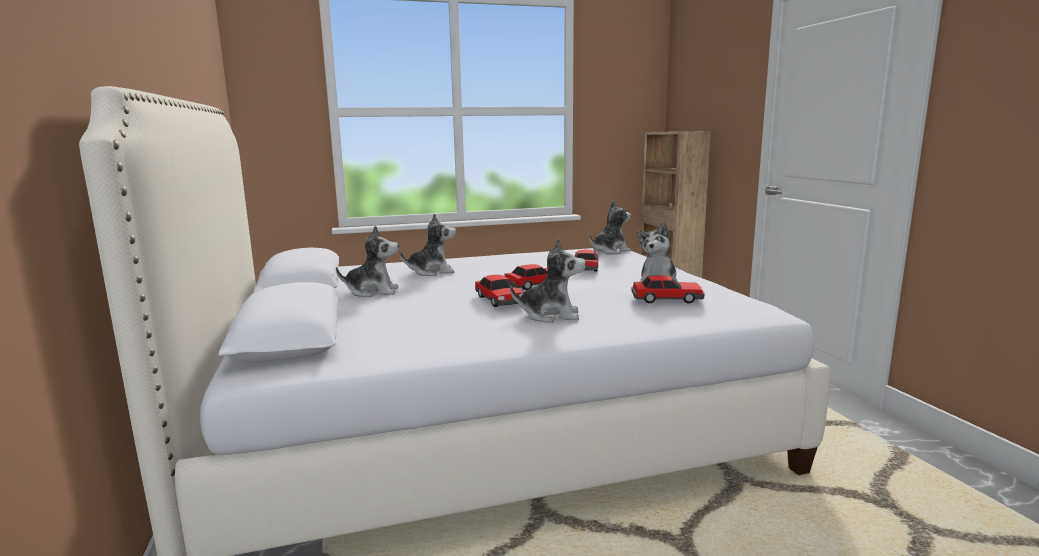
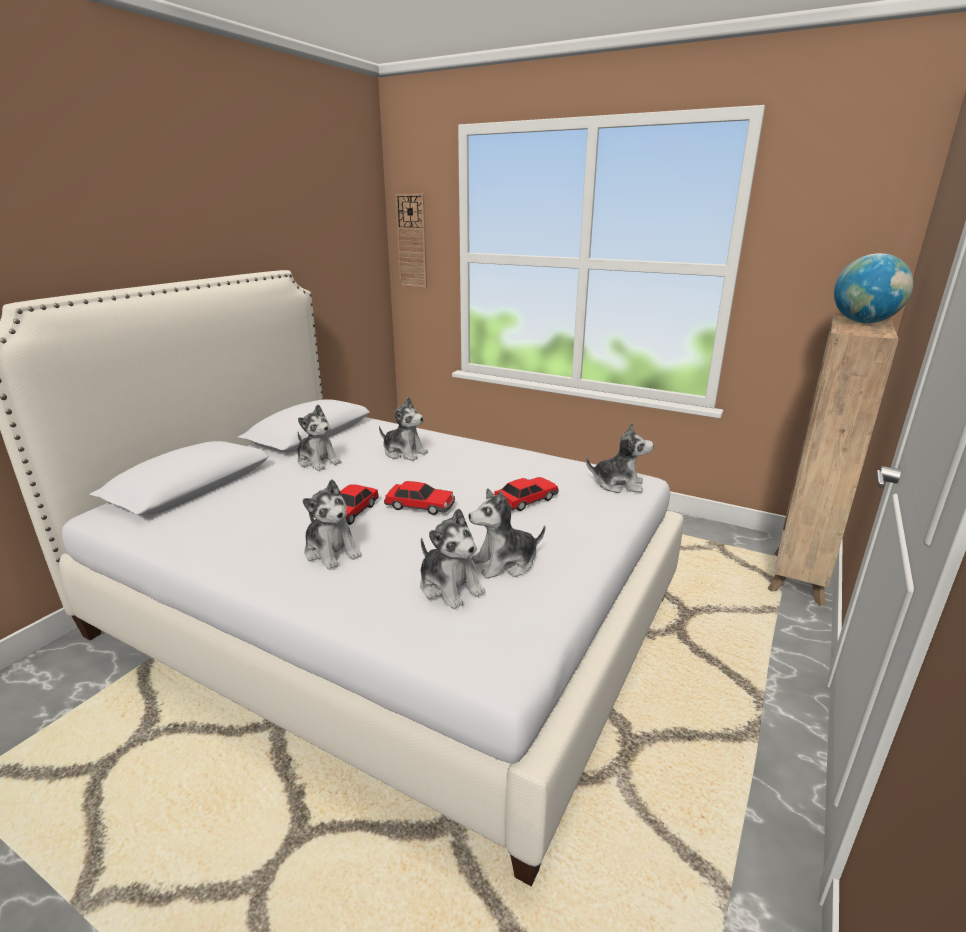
camera: 45 degrees right, 10 degrees up
(265, 98) = (412, 241): none -> wall clock
(667, 299) = (450, 587): toy car -> plush toy
(670, 131) = (863, 322): none -> globe

